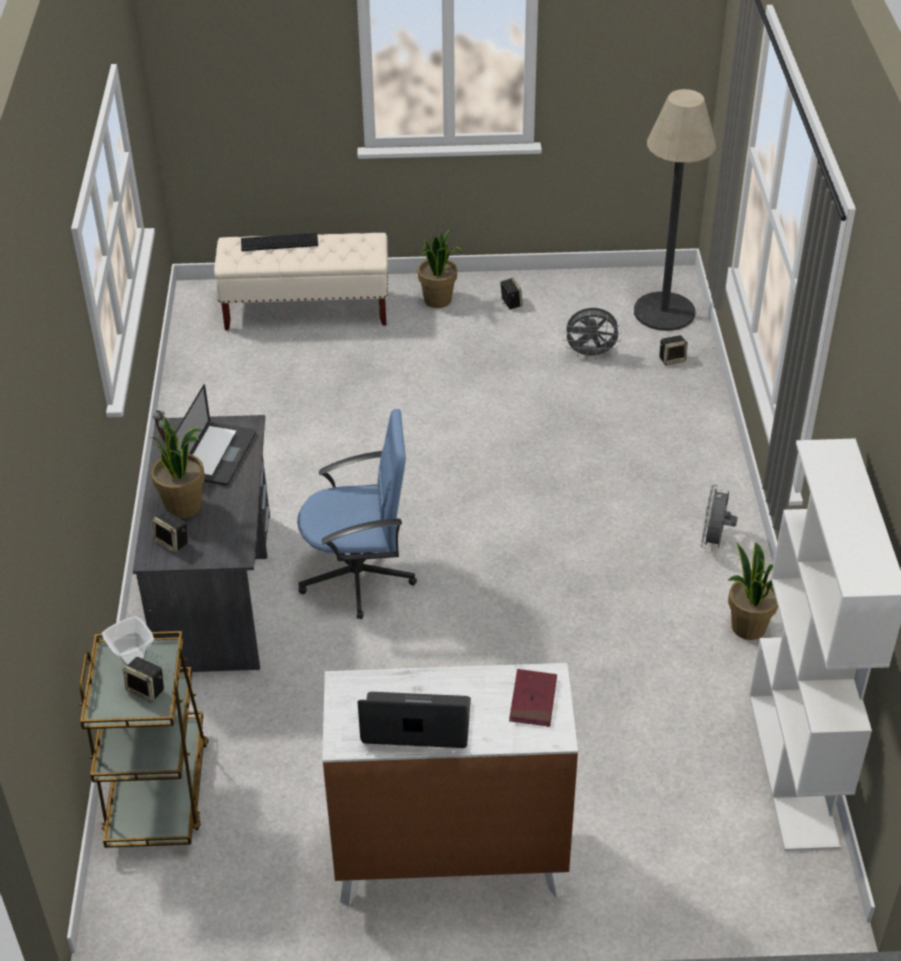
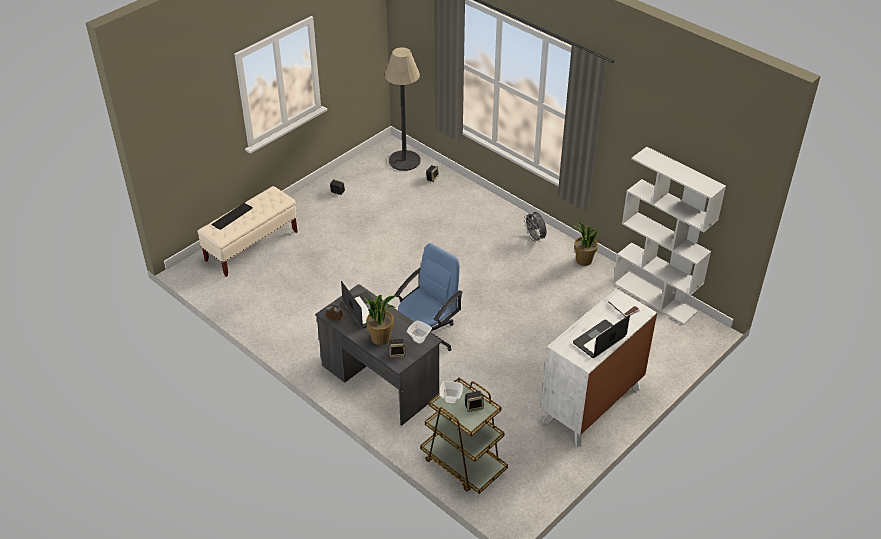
camera: 45 degrees left, 0 degrees up
(227, 544) = (419, 339): none -> bowl
(438, 300) = (305, 208): potted plant -> none
(533, 700) = (623, 307): red book -> white book
(591, 354) = (398, 194): grey fan -> none

